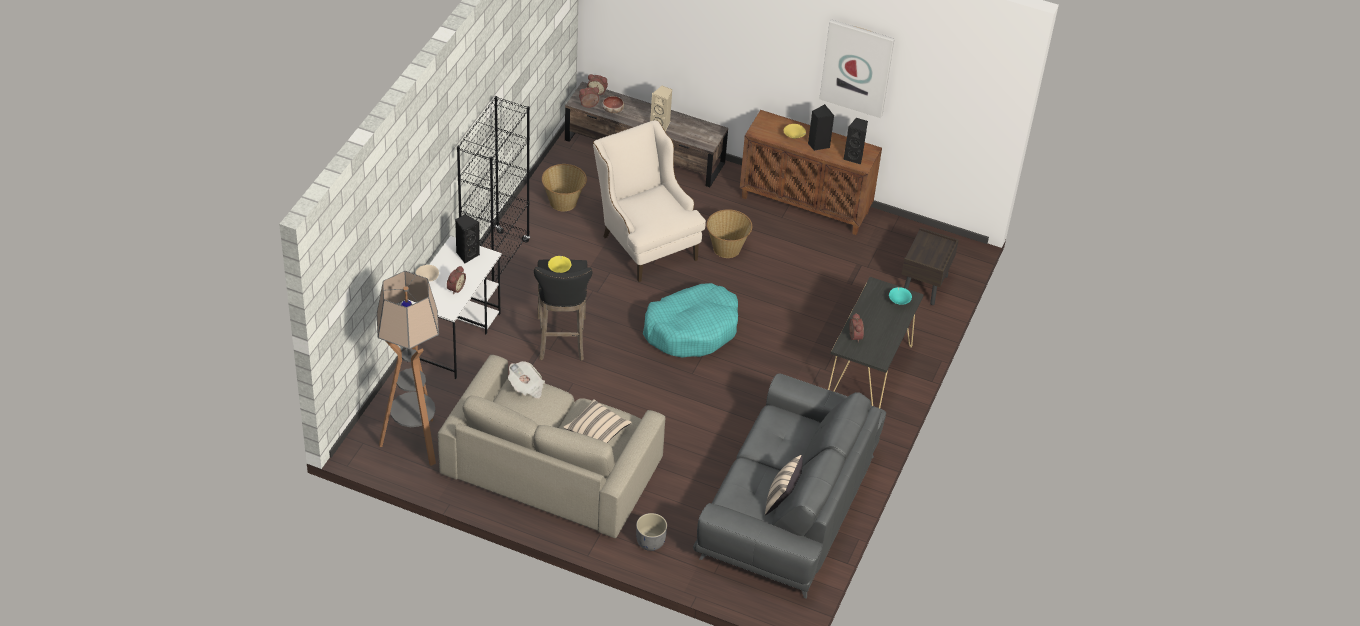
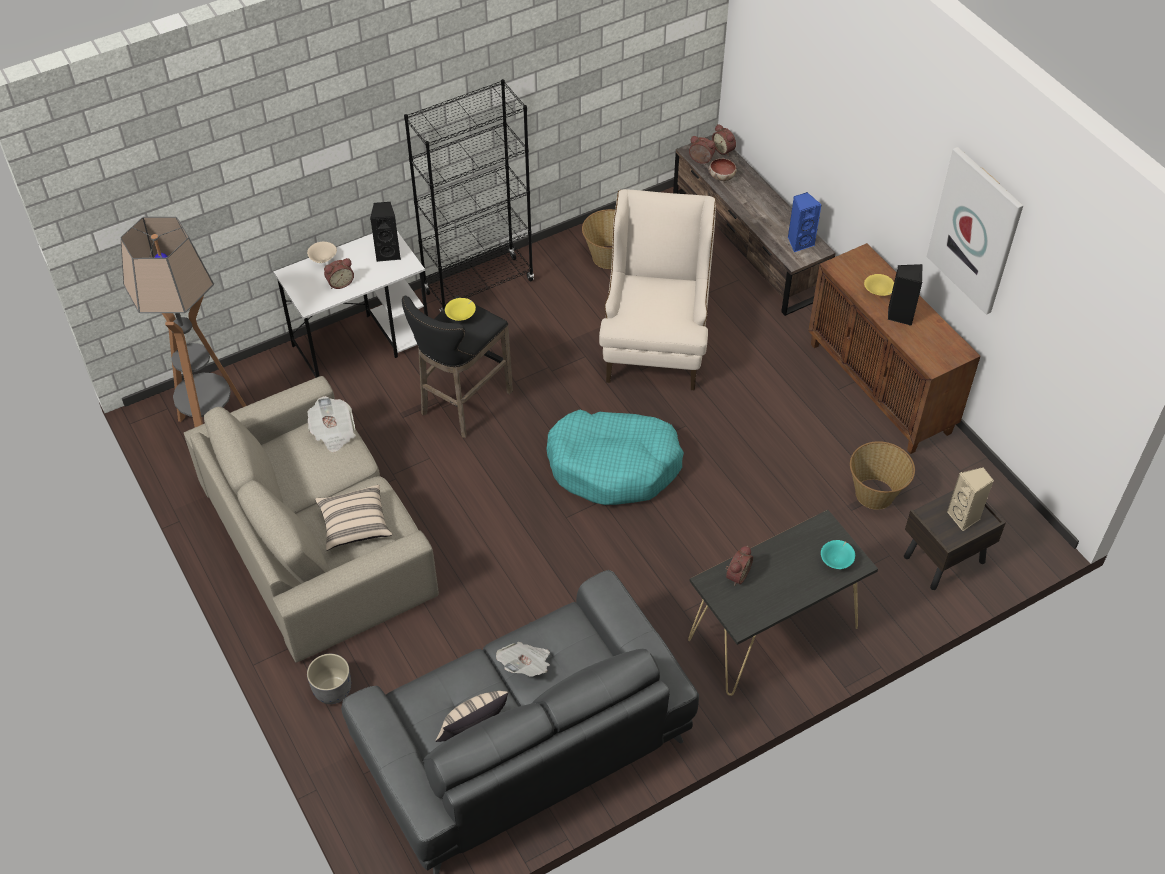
camera: 40 degrees right, 5 degrees up
(661, 124) = (761, 215): beige speaker -> beige speaker (964, 517)
(701, 131) = (799, 242): none -> blue speaker
(727, 248) = (741, 393): basket -> basket (875, 494)
(775, 450) = (526, 666): none -> newspaper
(854, 157) = (933, 351): black speaker -> none

